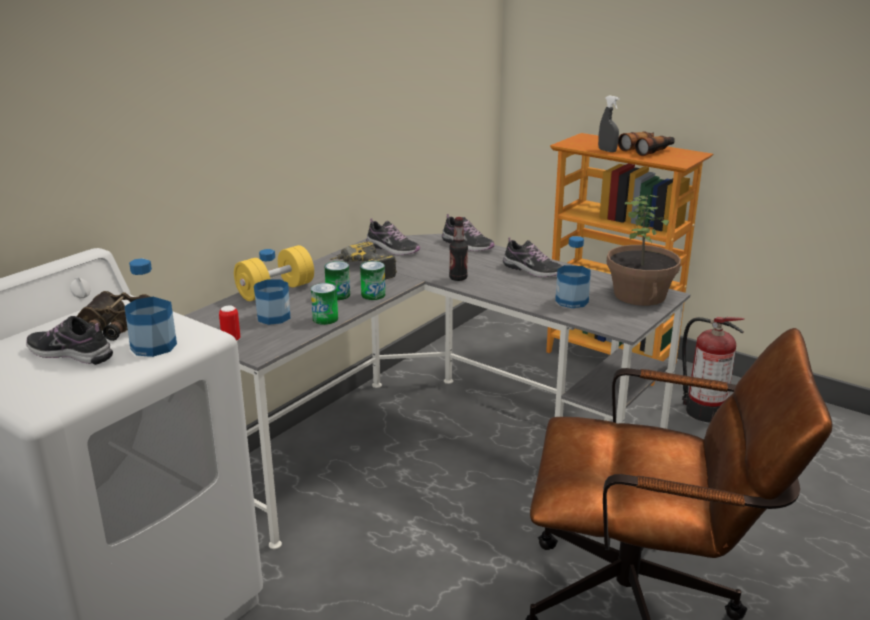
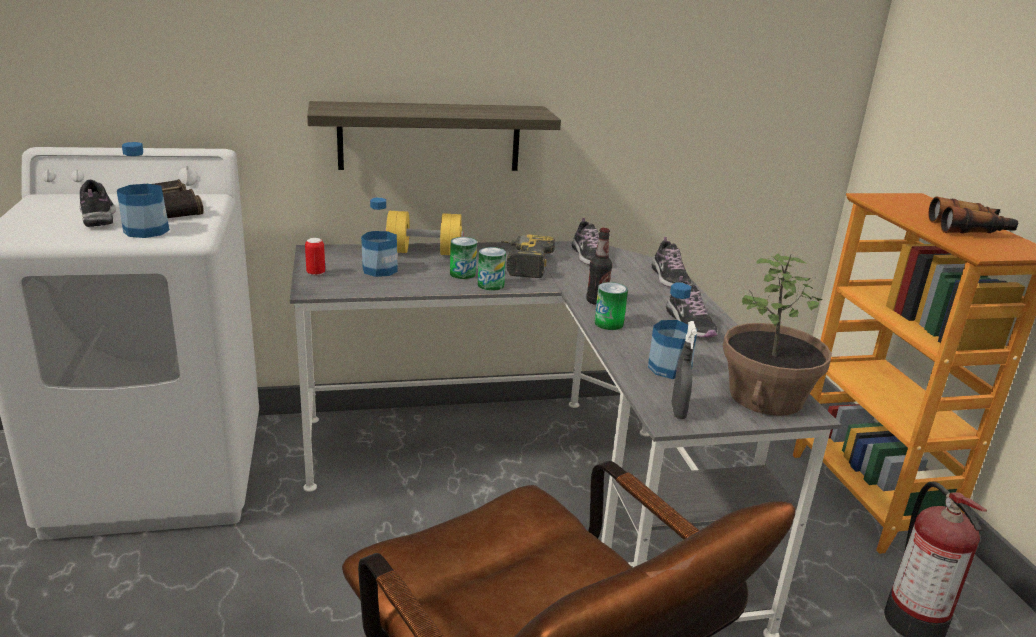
camera: 40 degrees right, 0 degrees up
(247, 182) = (430, 137): none -> shelf
(325, 319) = (412, 287): can -> can (608, 323)
(607, 150) = (908, 215): grey spray bottle -> grey spray bottle (678, 411)

